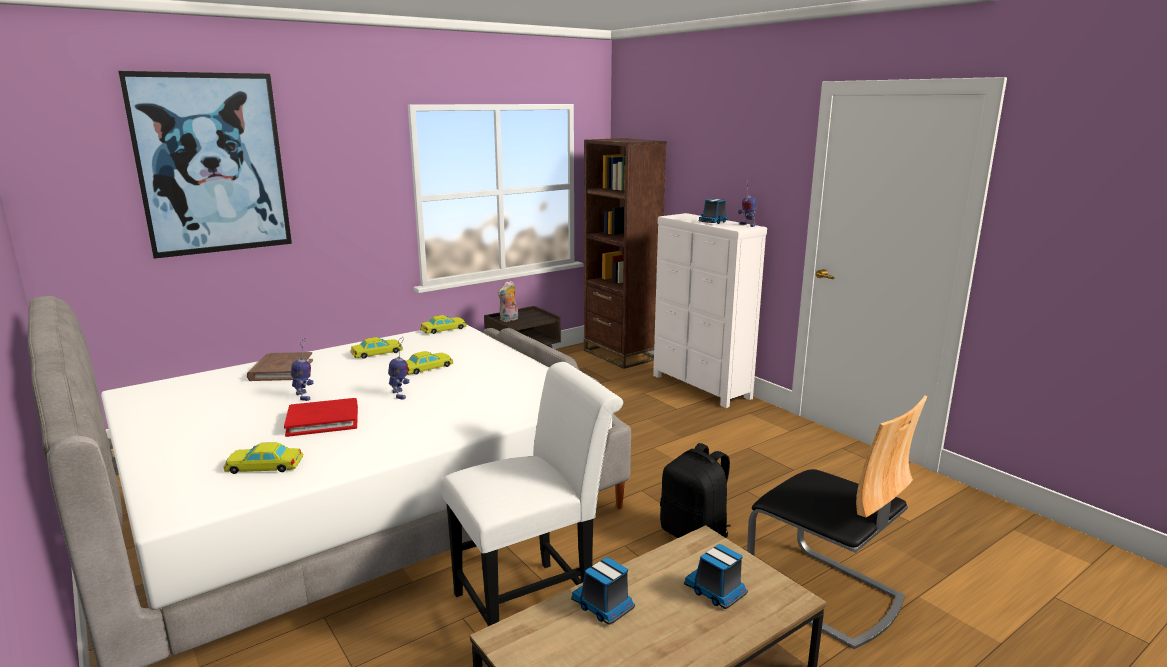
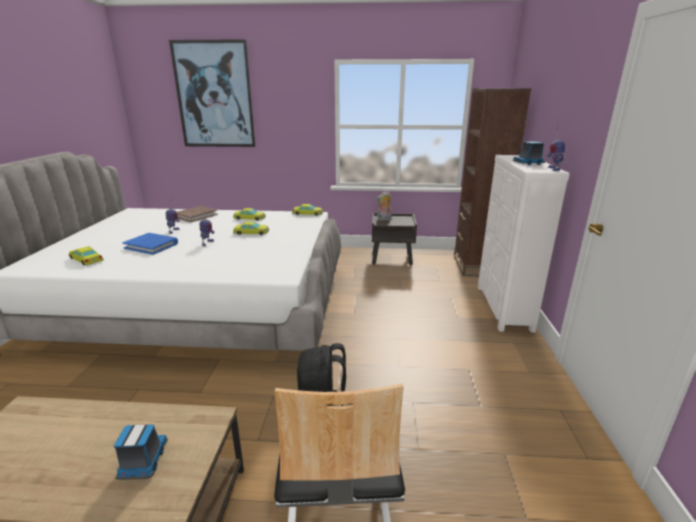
camera: 40 degrees right, 5 degrees up
(323, 420) = (152, 245): red book -> blue book
(533, 604) = (174, 402): white chair -> none
(603, 606) = (83, 423): toy truck -> none

